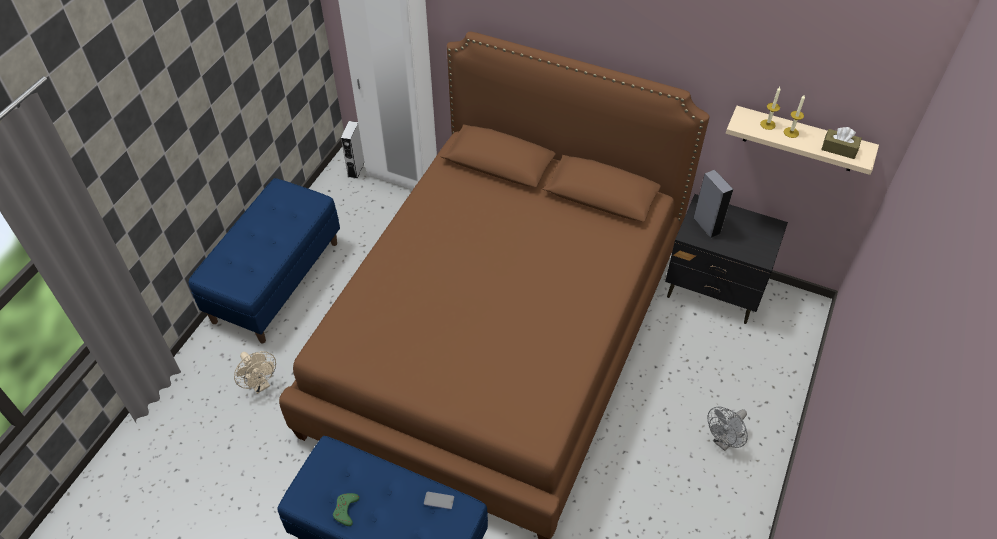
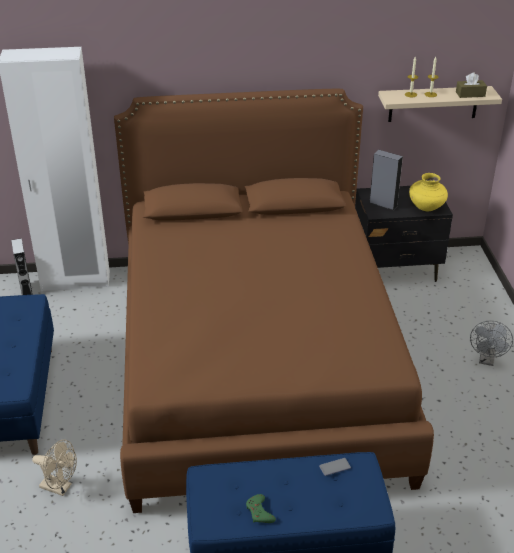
camera: 30 degrees left, 15 degrees down
(750, 249) = (426, 207): none -> yellow vase

